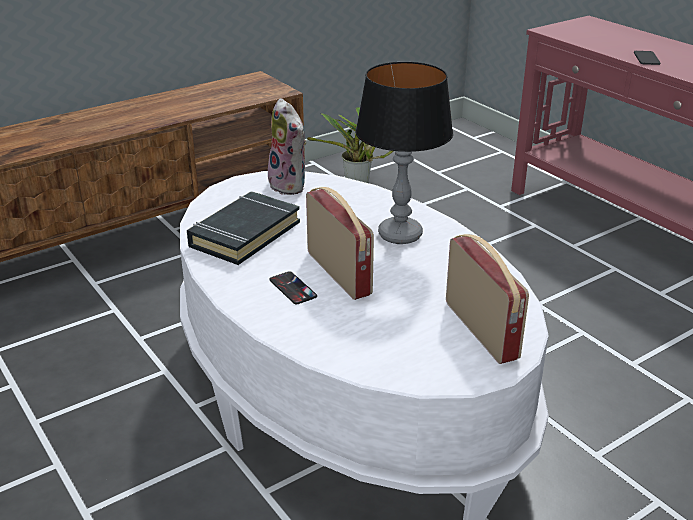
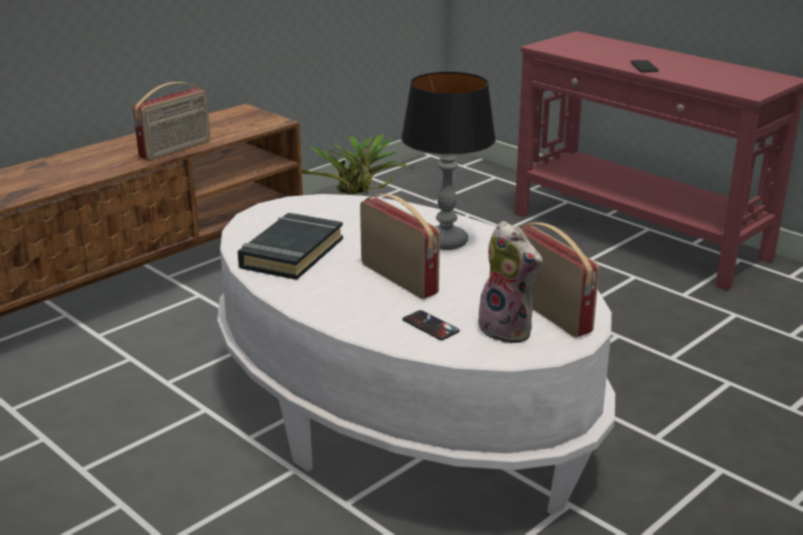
camera: 10 degrees left, 5 degrees down
(179, 114) = (176, 150): none -> radio
(290, 185) = (320, 208): plush toy -> plush toy (509, 330)
(292, 288) = (359, 295): phone -> phone (430, 326)

